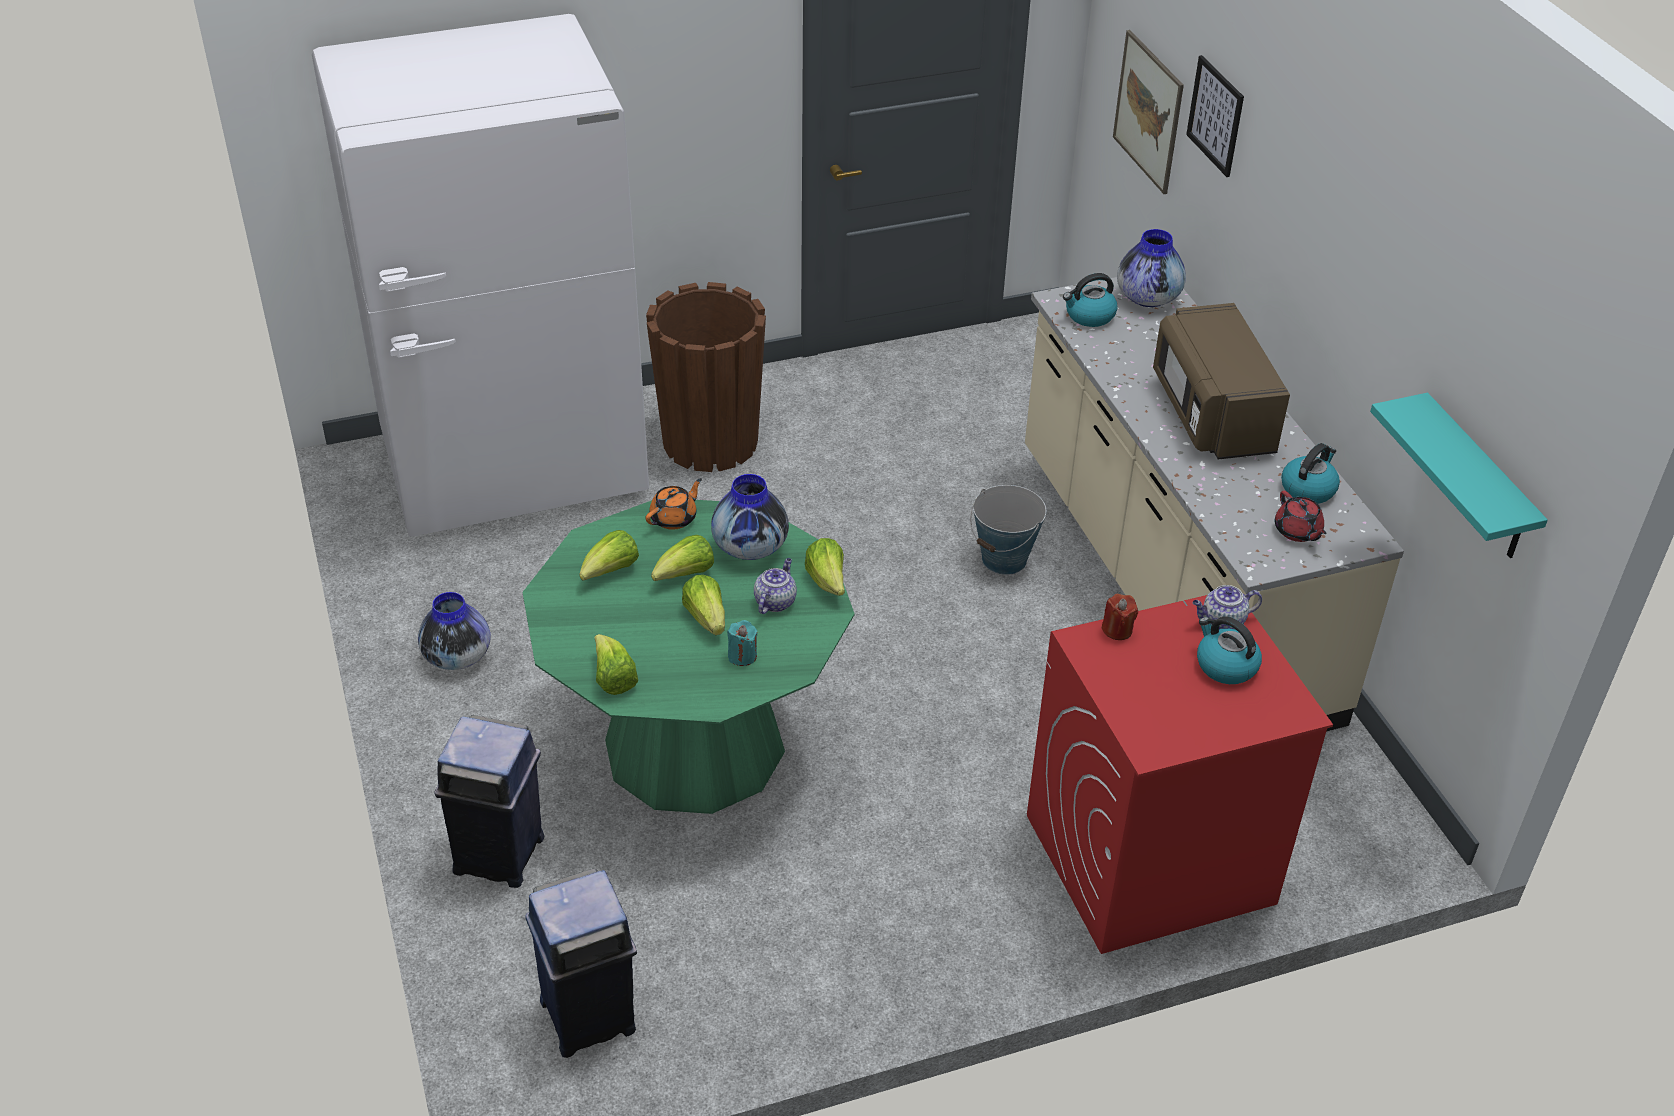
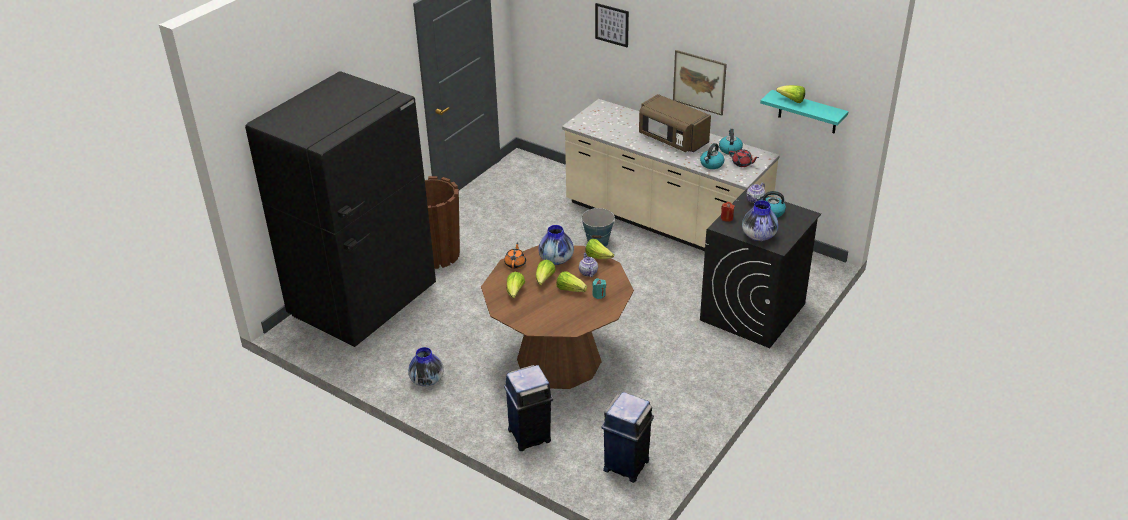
camera: 35 degrees left, 5 degrees down
(514, 468) = (364, 302): white fridge -> black fridge
(613, 679) = (563, 325): lettuce -> lettuce (792, 100)
(695, 745) = (559, 360): green dining table -> brown dining table
(1089, 316) = (592, 125): kettle -> kettle (711, 164)
(1148, 111) = (564, 37): picture -> picture (699, 82)
(1148, 298) = (605, 111): vase -> vase (758, 236)
(1148, 860) = (752, 312): red washing machine -> black washing machine

